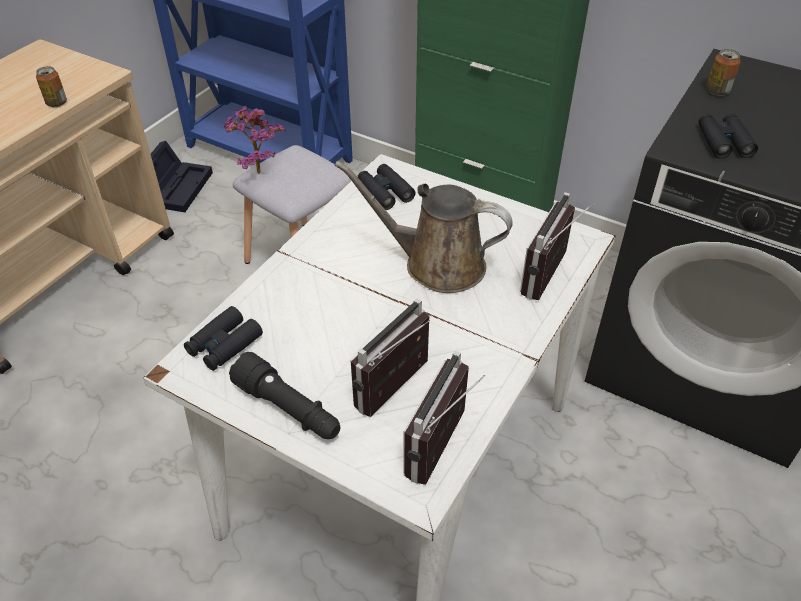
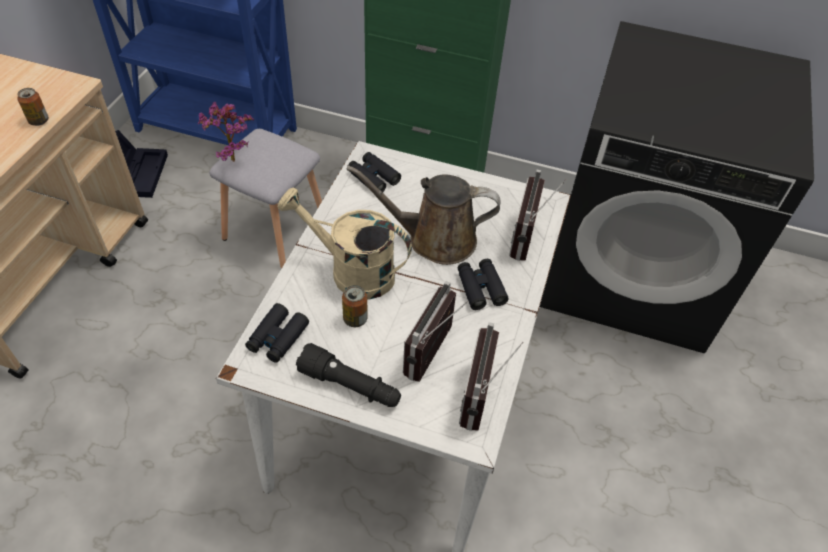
camera: 15 degrees left, 5 degrees up
(329, 286) = (351, 271): none -> beige watering can
(717, 91) = (632, 62): can -> can (355, 319)
(724, 142) = (647, 109): black binoculars -> black binoculars (481, 288)

